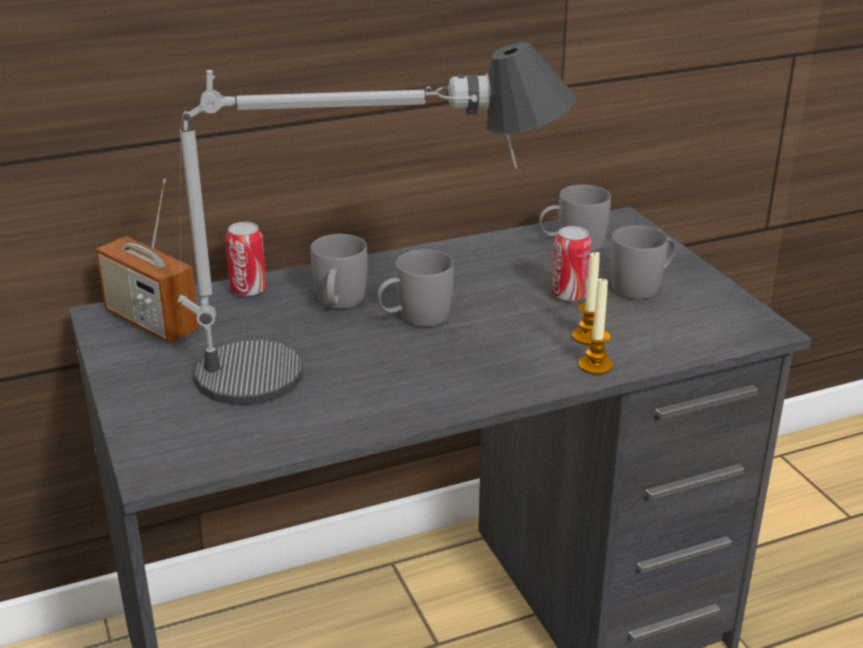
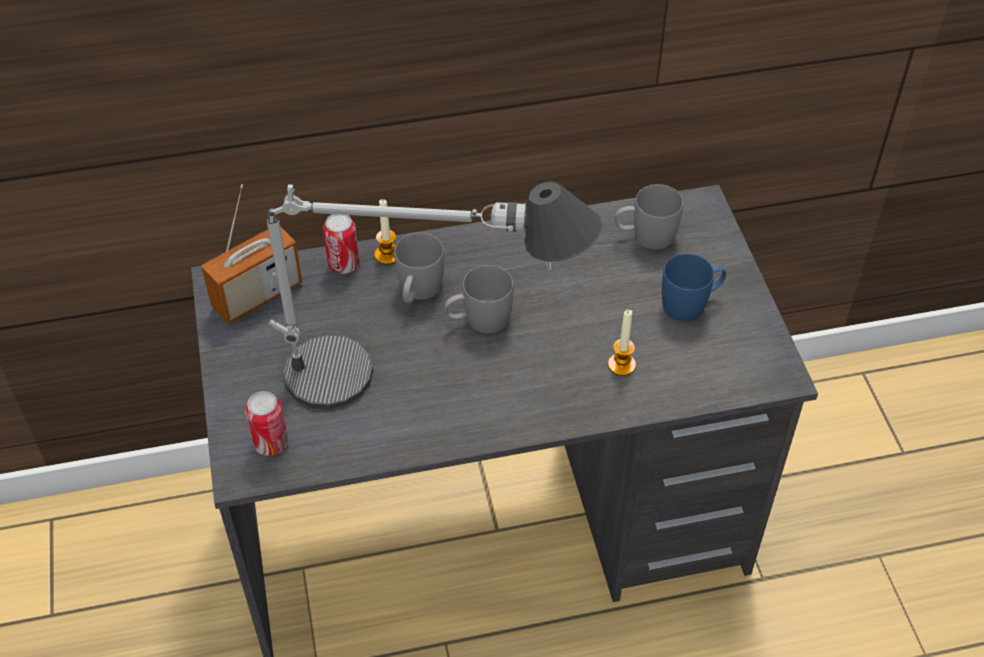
camera: 10 degrees right, 20 degrees up
(151, 322) = (257, 295): radio -> radio turned 90 degrees counterclockwise
(569, 295) = (621, 308): can -> can (271, 443)
(595, 365) = (616, 402): candle -> candle (387, 255)
(642, 286) = (691, 303): grey mug -> blue mug

